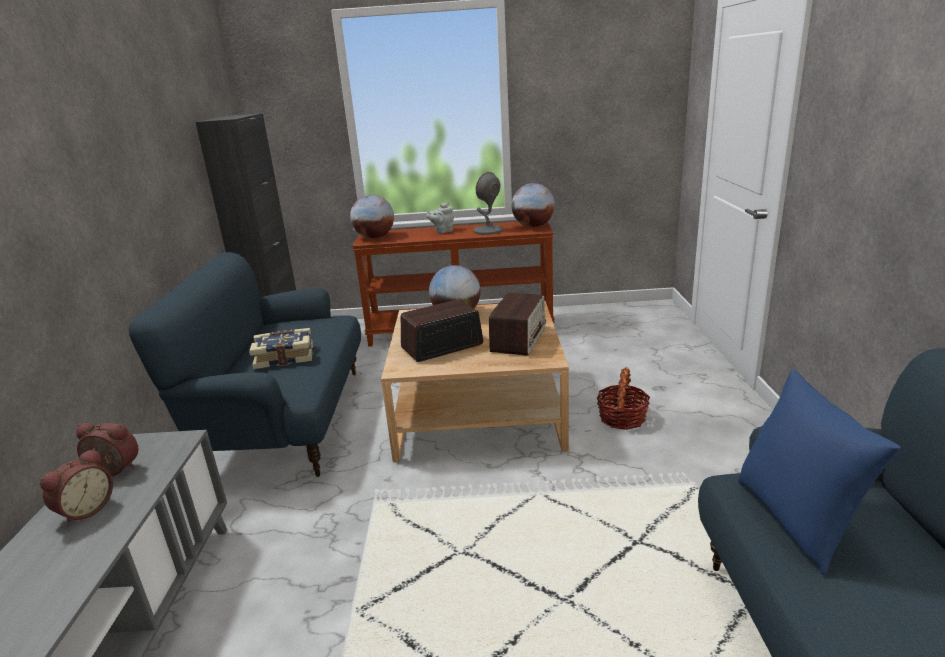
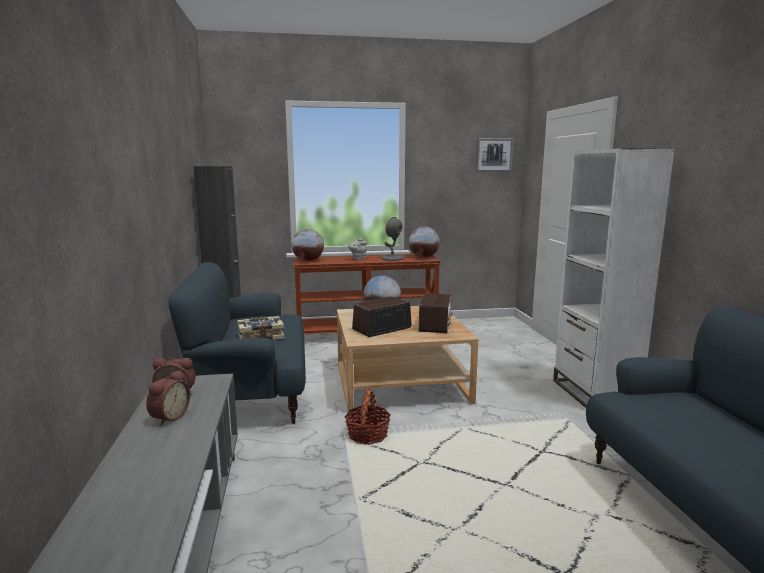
camera: 10 degrees left, 10 degrees down
(622, 418) = (505, 384): basket -> basket (367, 435)
(641, 67) = (493, 155): none -> picture
(748, 439) = (594, 394): none -> white bookcase
(796, 519) = (656, 410): blue pillow -> none

